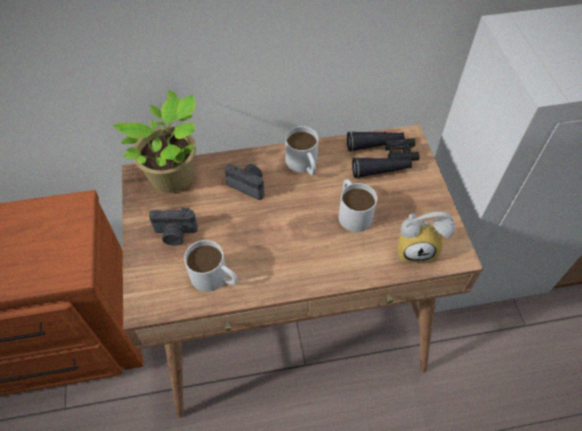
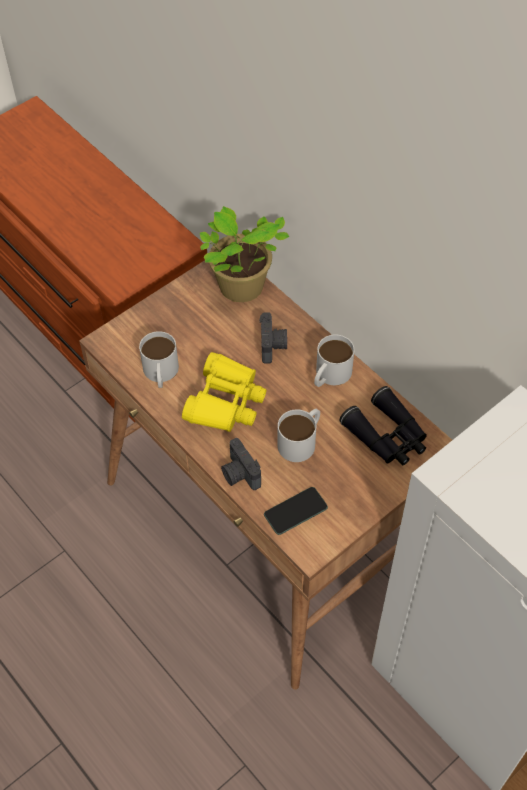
camera: 60 degrees right, 0 degrees up
(175, 234) = (184, 322): camera -> camera (239, 474)
(280, 244) = (225, 402): none -> yellow binoculars
(417, 247) = (295, 511): alarm clock -> phone

